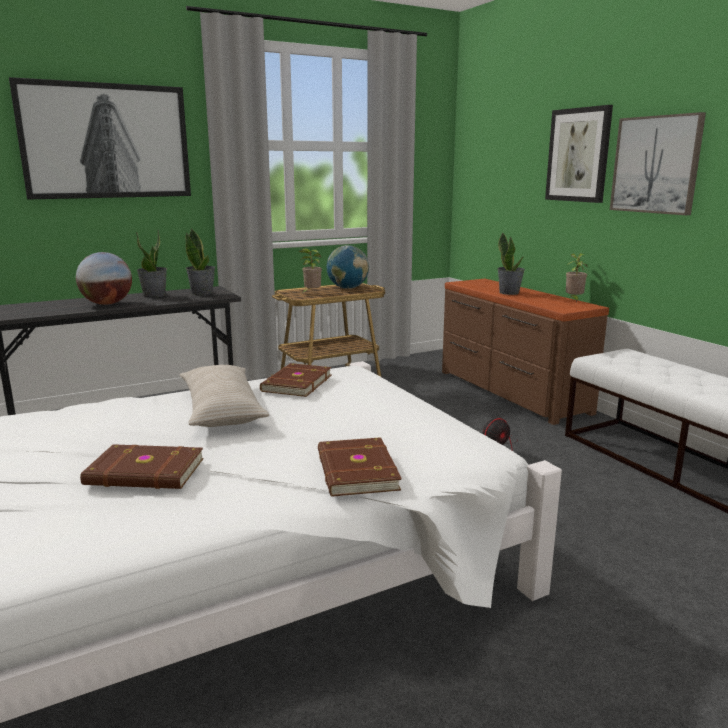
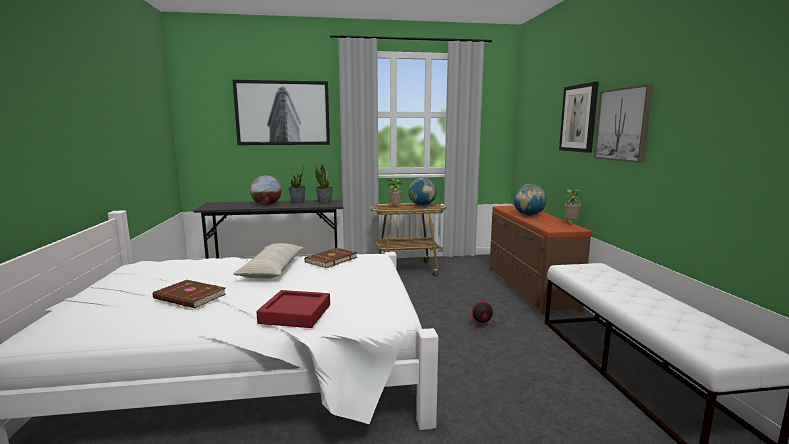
camera: 20 degrees right, 5 degrees down
(355, 471) = (295, 314): brown book -> red tray
(509, 292) = (528, 215): potted plant -> globe

